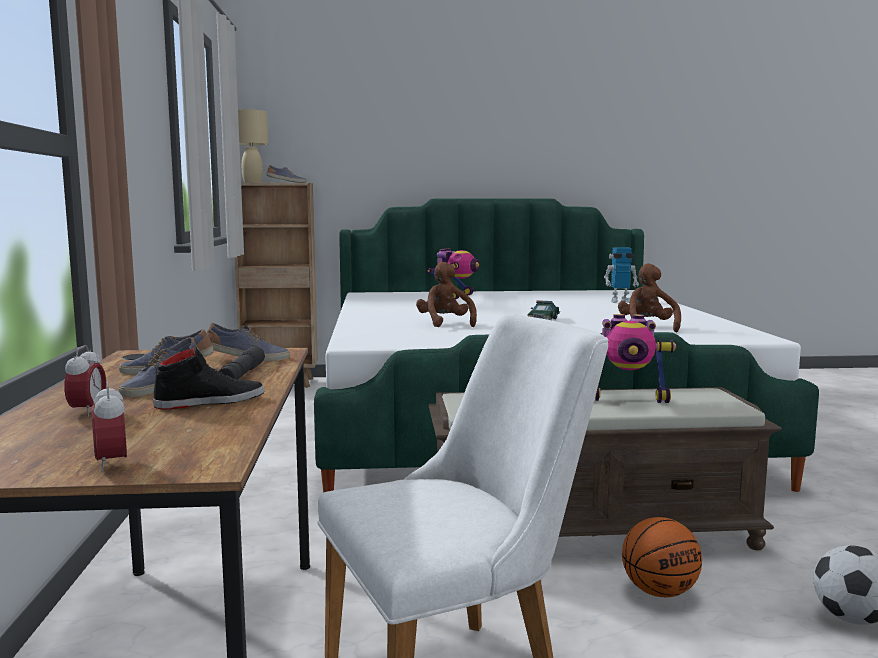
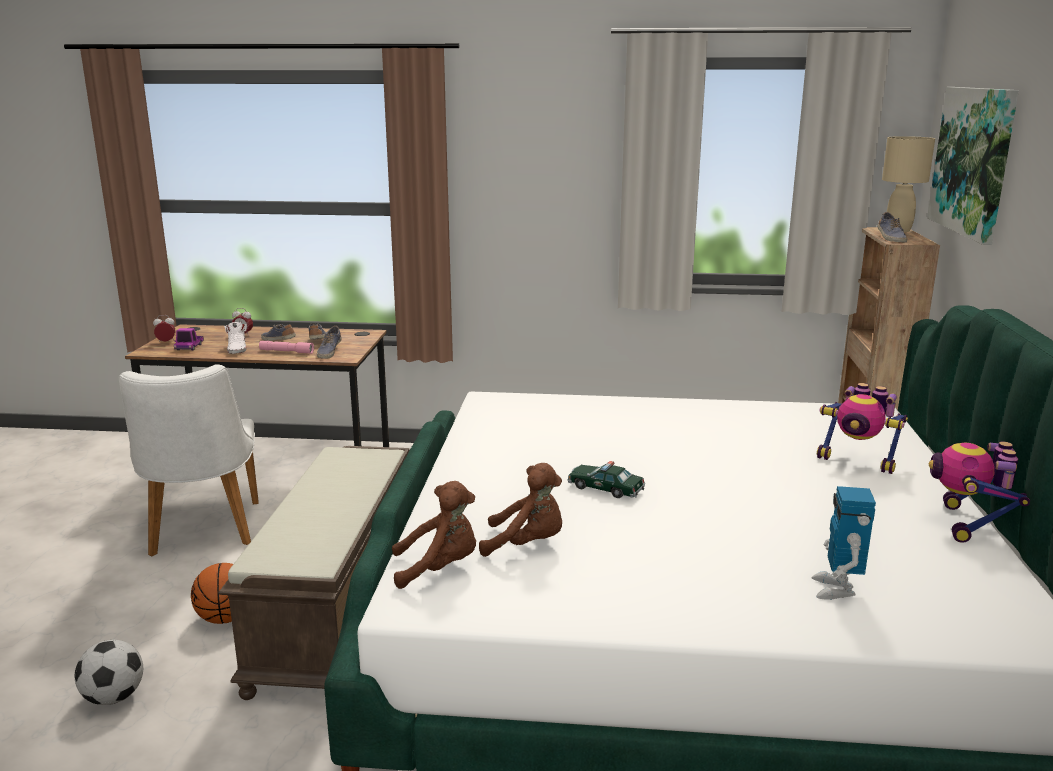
camera: 100 degrees right, 10 degrees up
(178, 435) = (189, 347): none -> toy truck
(210, 401) = (237, 349): black shoe -> white shoe
(241, 375) = (286, 352): grey flashlight -> pink flashlight
(325, 124) = (973, 161): none -> picture
(445, 324) = (591, 436): brown plush toy -> brown plush toy (439, 568)
(626, 398) = (328, 517): toy robot -> toy robot (968, 525)

